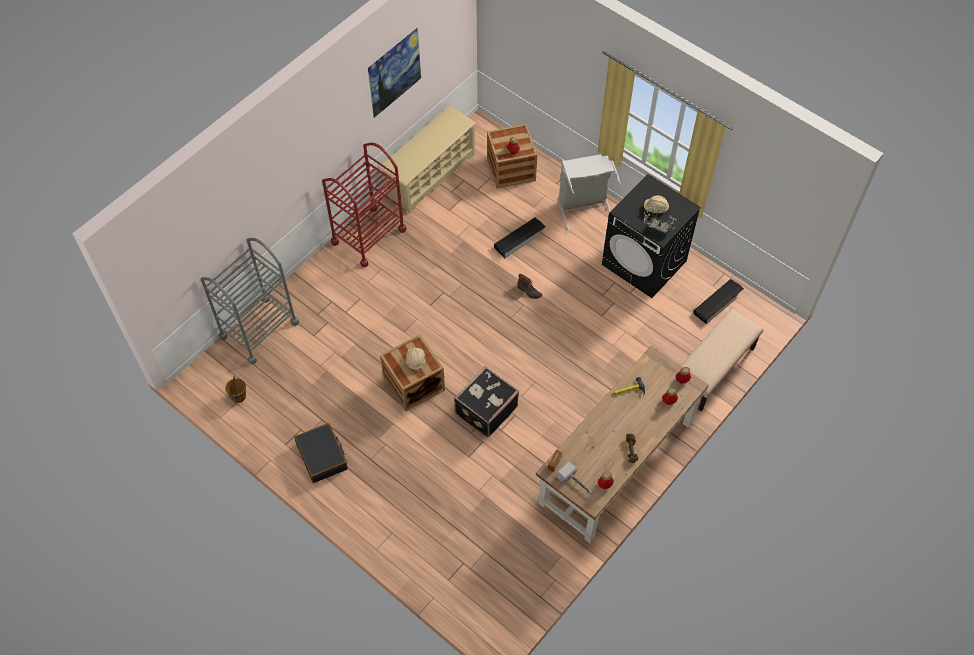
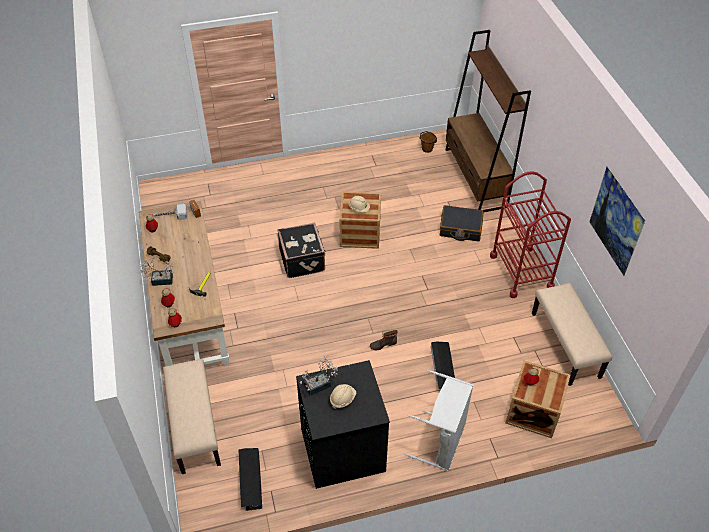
camera: 125 degrees right, 10 degrees down
(259, 329) = (475, 178): grey cart -> brown bookcase
(322, 456) = (346, 167): black suitcase -> black suitcase (460, 228)
(430, 174) = (566, 345): beige shoe rack -> beige bench
(653, 428) = (159, 280): none -> potted plant

